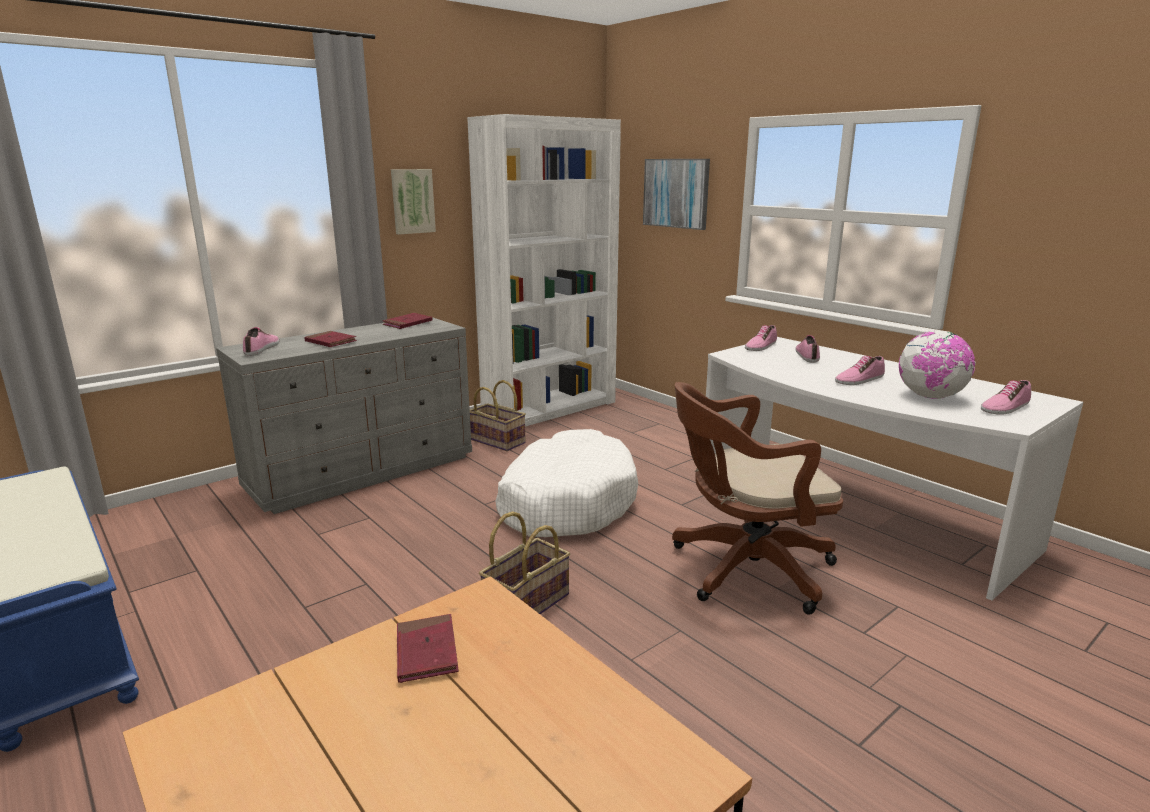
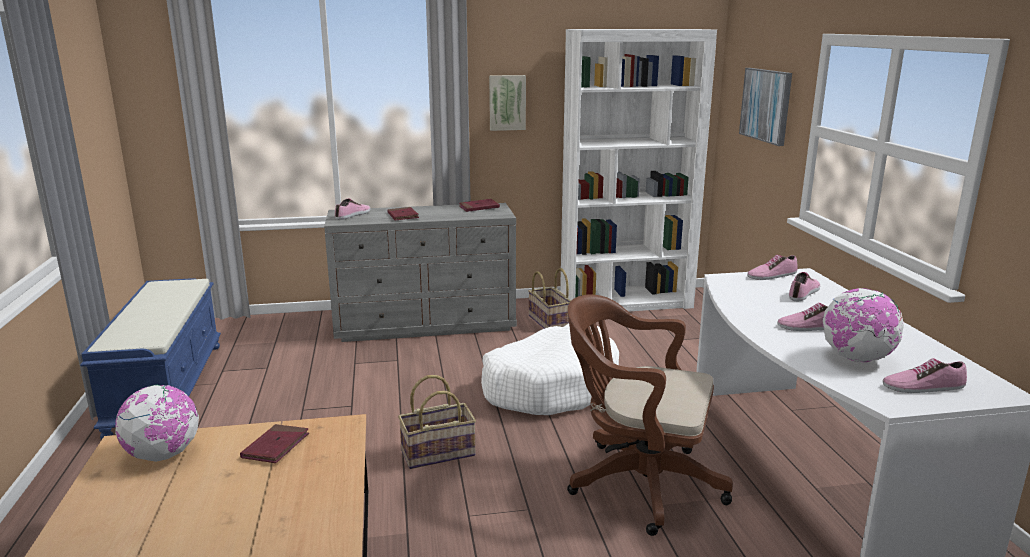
camera: 30 degrees right, 0 degrees up
(270, 722) = (164, 455): none -> globe

